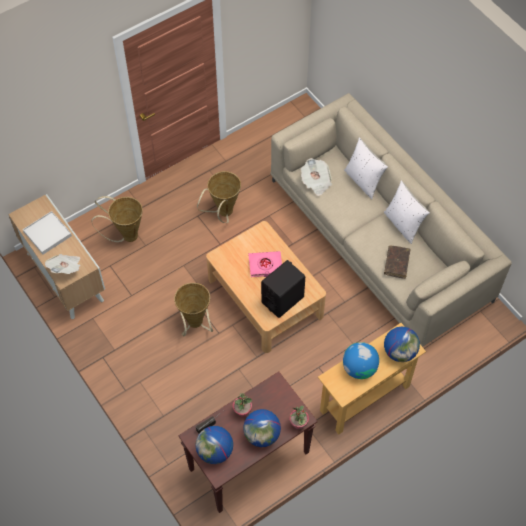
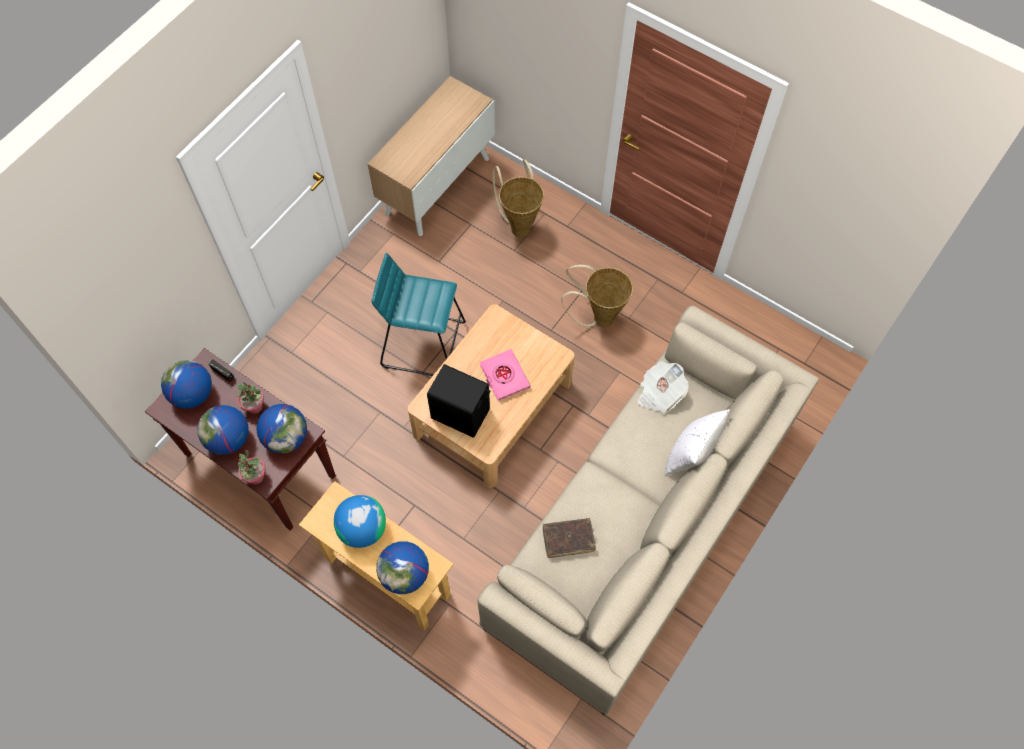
camera: 70 degrees right, 5 degrees up
(47, 234) = (438, 122): white tray -> none
(66, 268) = (398, 158): newspaper -> none
(195, 325) = (423, 343): basket -> turquoise stool
(275, 396) = (286, 438): none -> globe
(403, 224) = (640, 530): white pillow -> none

